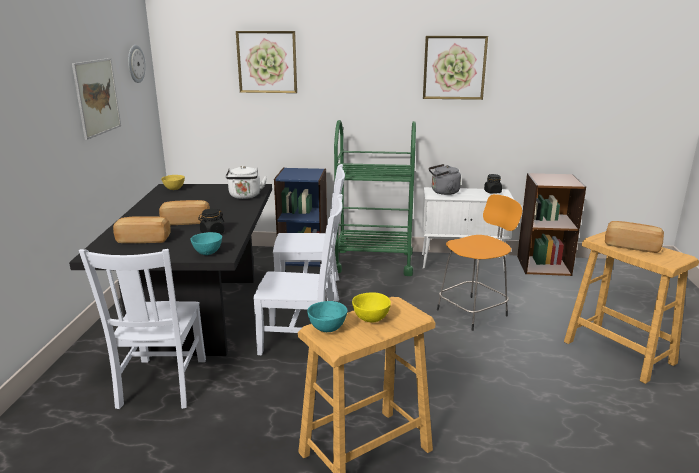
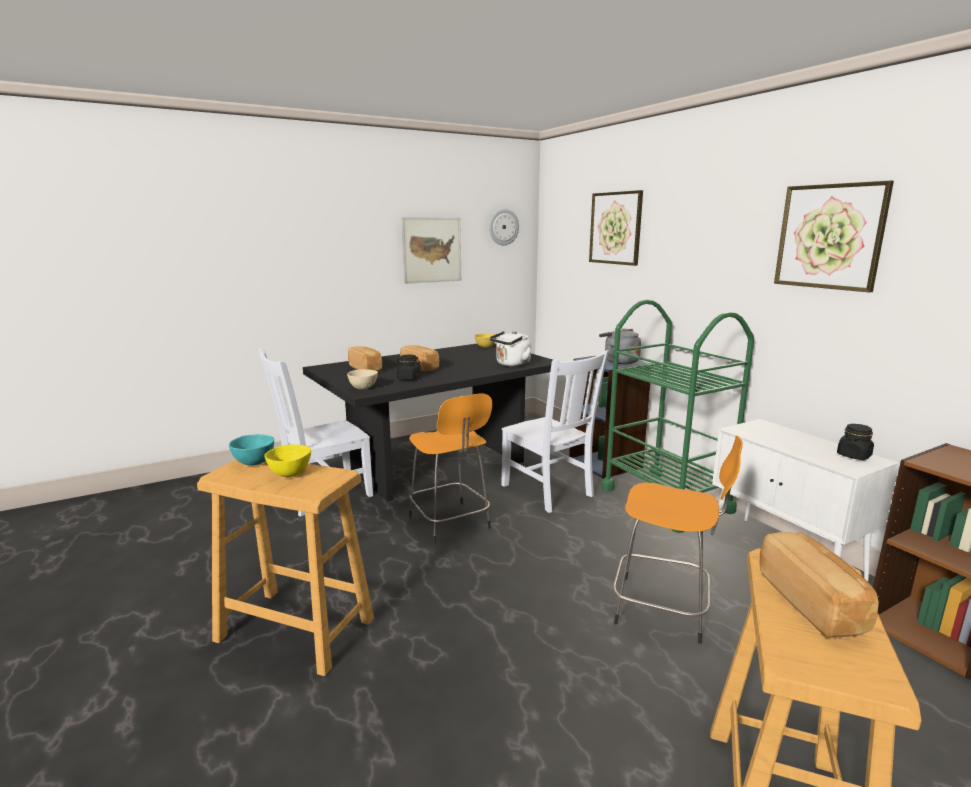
camera: 55 degrees right, 5 degrees down
(208, 253) = (364, 388): turquoise bowl -> beige bowl
(302, 341) = (450, 524): white chair -> orange stool
(443, 192) = (768, 431): grey kettle -> grey kettle (619, 361)

